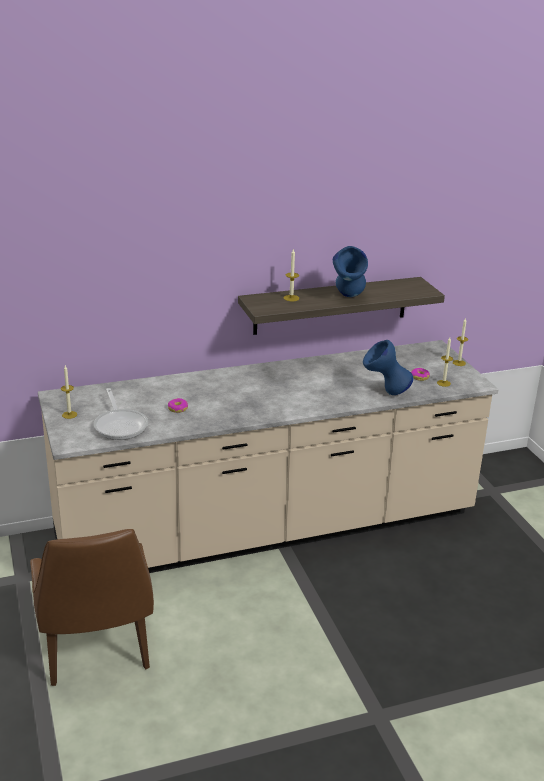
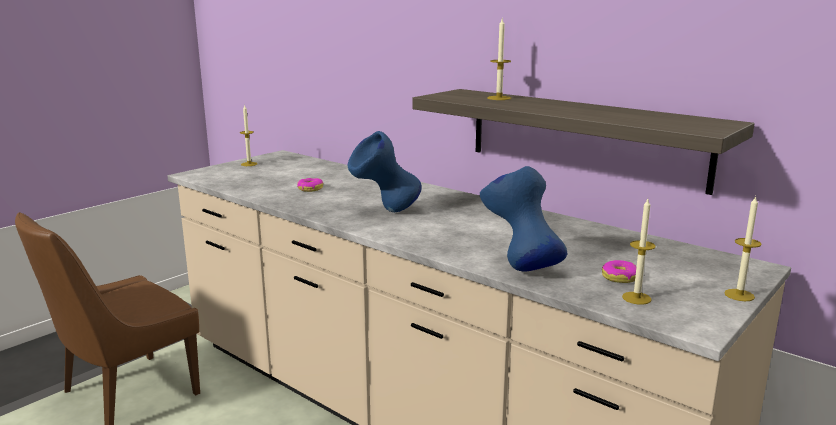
camera: 60 degrees right, 10 degrees down
(120, 425) = (248, 180): frying pan -> none
(348, 298) = (561, 110): blue vase -> blue vase (385, 212)

